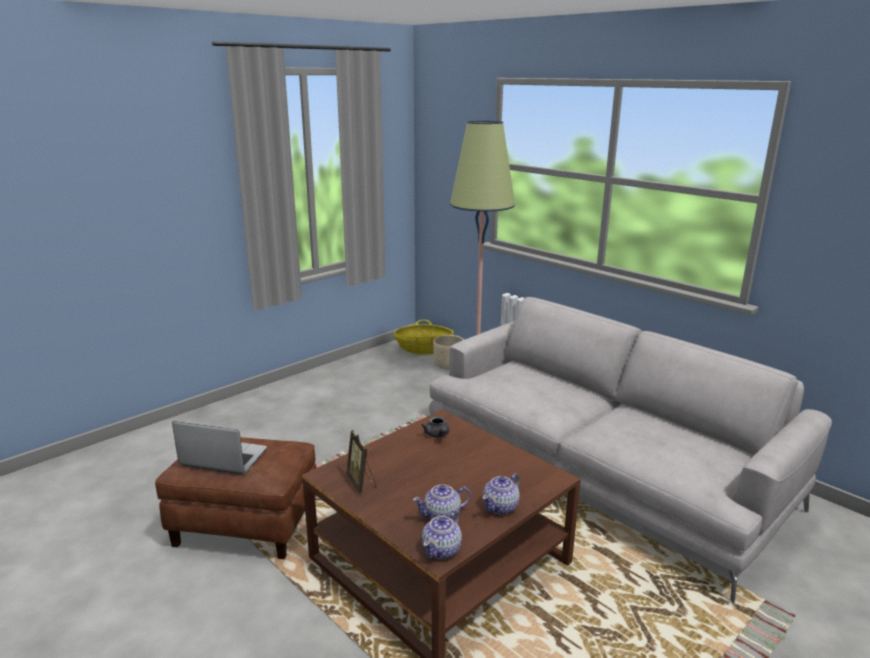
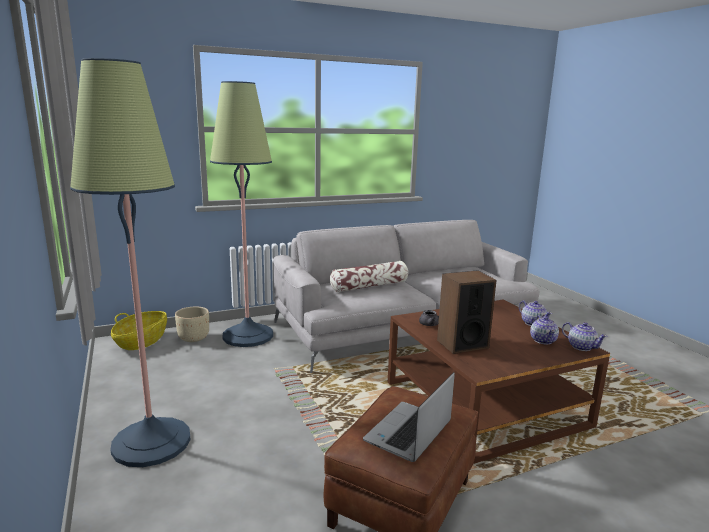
camera: 70 degrees left, 5 degrees down
(287, 401) = (151, 442): none -> floor lamp
(361, 482) = (496, 360): picture frame -> none
(392, 458) = (462, 344): none -> speaker
(539, 387) = (369, 286): none -> pillow

